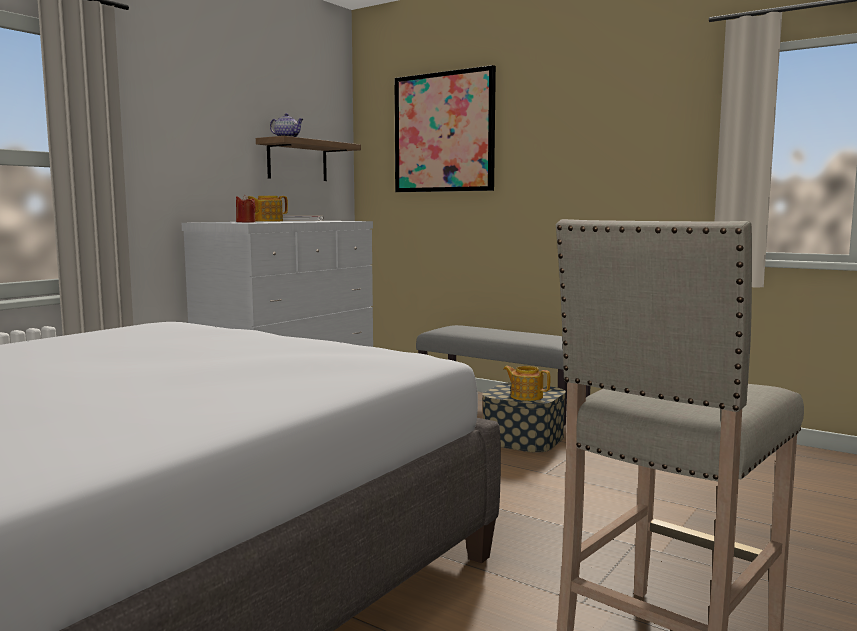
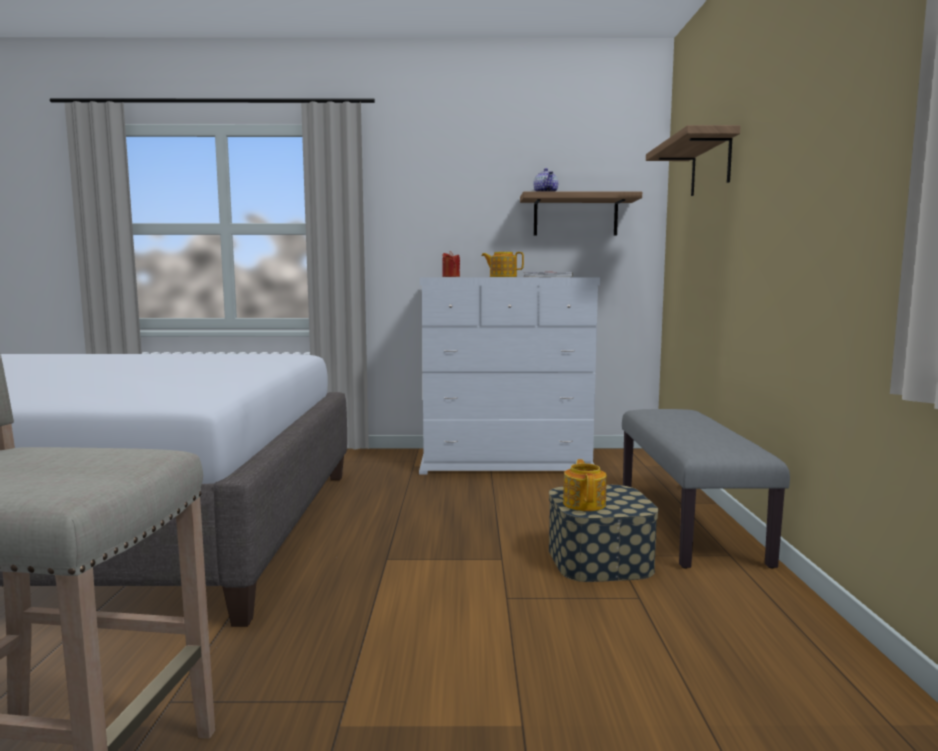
camera: 55 degrees right, 0 degrees up
(444, 132) = (711, 165): picture -> shelf

